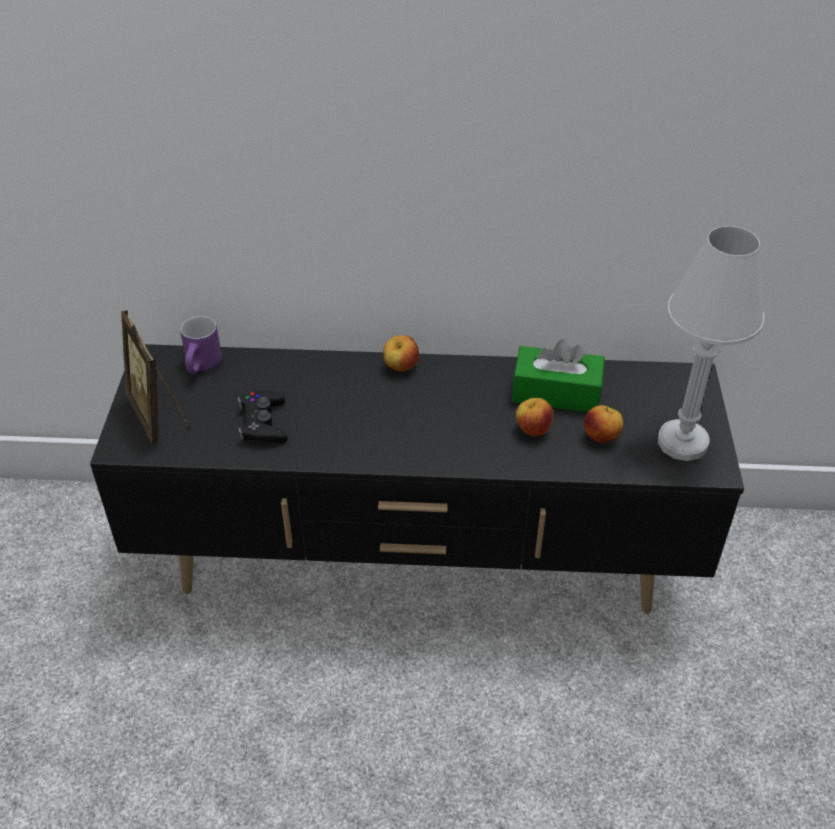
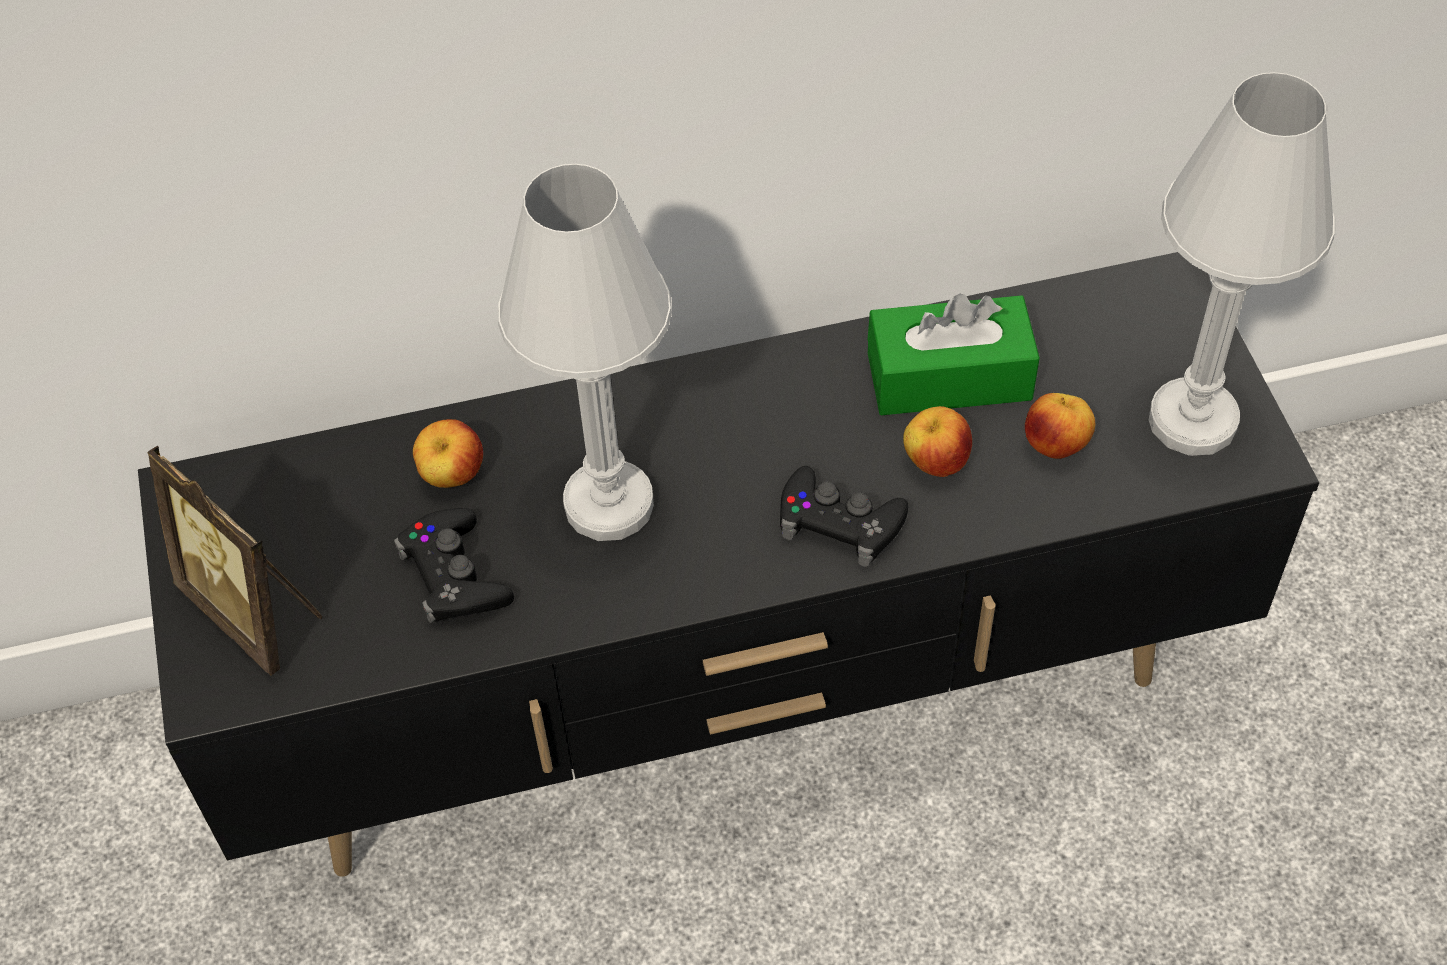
camera: 15 degrees left, 10 degrees up
(204, 367) = (295, 486): purple mug -> none
(354, 410) = (608, 504): none -> white table lamp
(400, 367) = (657, 394): apple -> apple (452, 476)
(470, 446) = (840, 523): none -> black game controller

